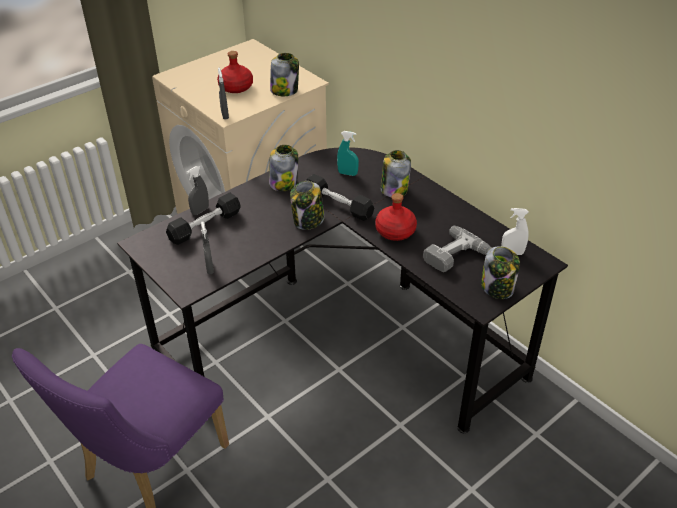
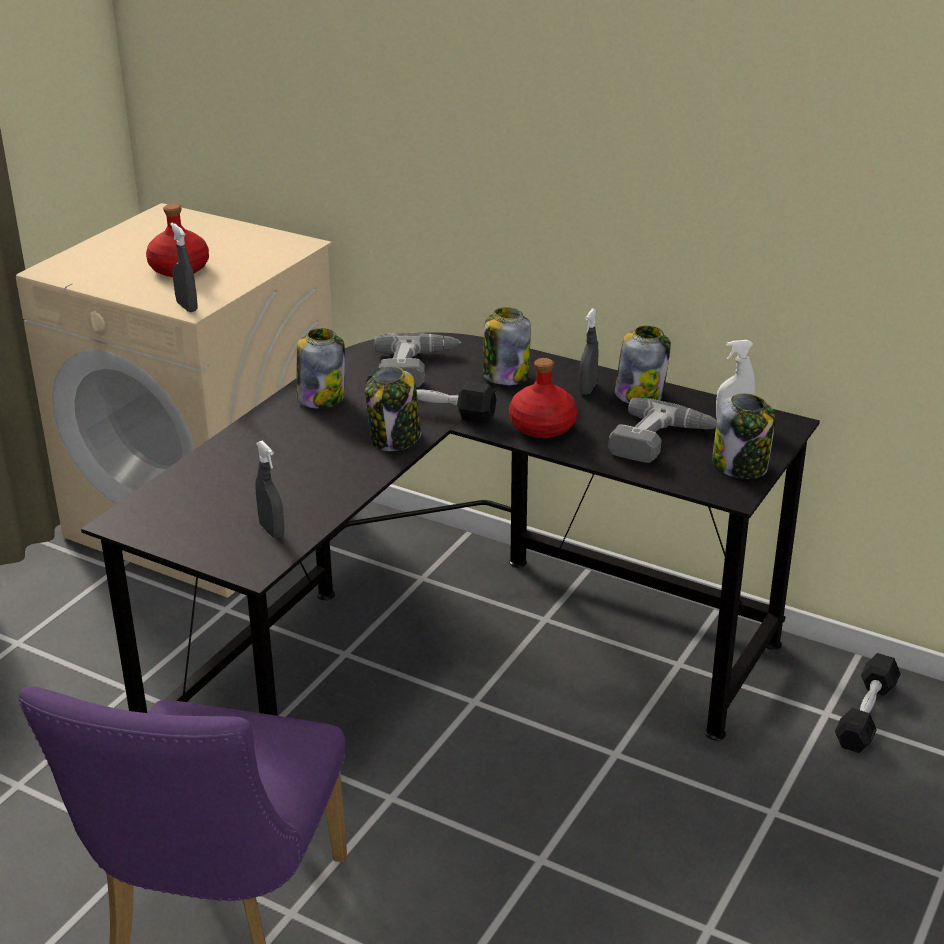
camera: 20 degrees left, 10 degrees down
(200, 211) = (202, 458): grey spray bottle -> grey spray bottle (587, 389)
(205, 226) = (225, 477): black dumbbell -> black dumbbell (866, 714)
(285, 90) = (266, 261): jar -> jar (639, 394)
(347, 173) = (417, 368): turquoise spray bottle -> power drill

